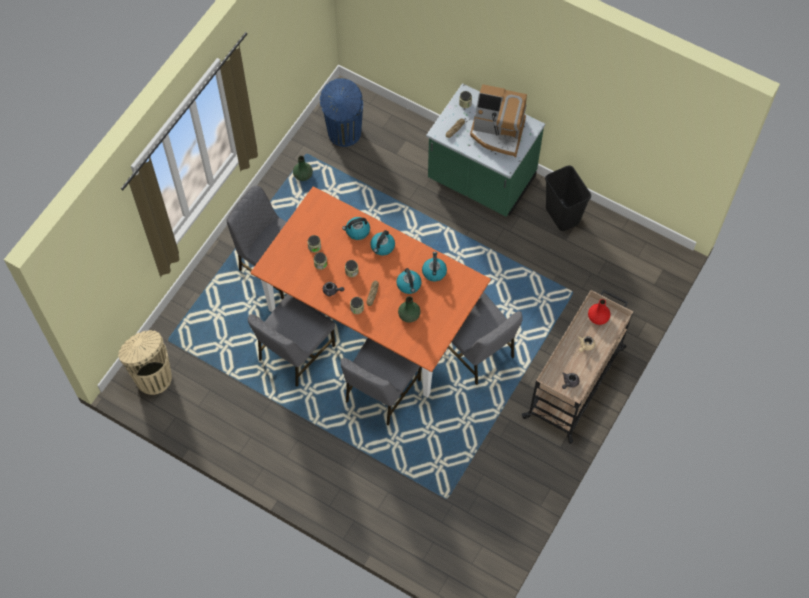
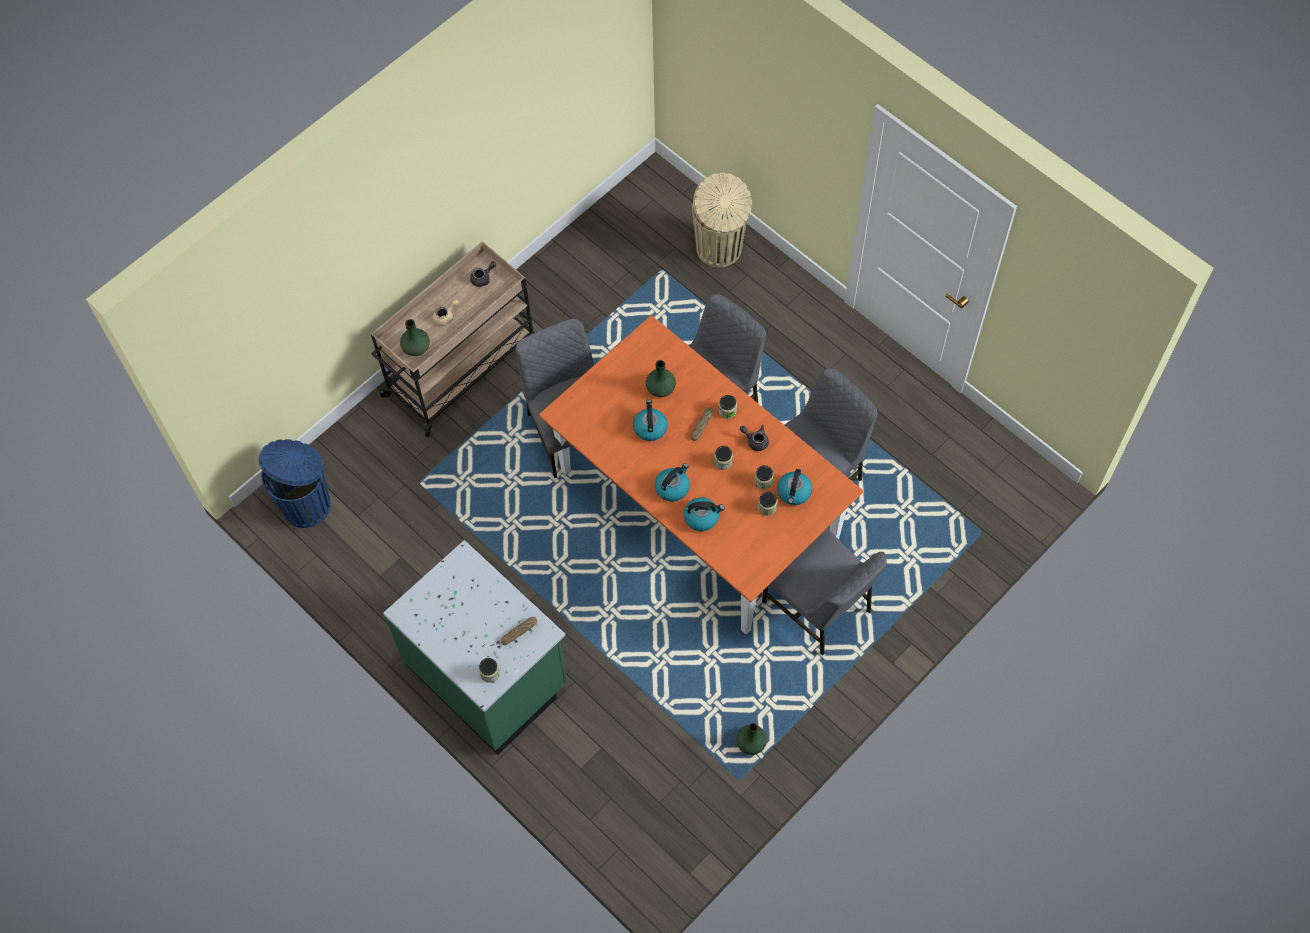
camera: 165 degrees left, 0 degrees up
(153, 377) = (1006, 486): beige trash can -> beige trash can (719, 249)
(344, 133) = (673, 802): blue trash can -> blue trash can (307, 504)
(434, 271) = (611, 438): kettle -> kettle (794, 492)
(497, 133) = (458, 612): coffee machine -> none
(563, 215) = (390, 593): black trash can -> none
(597, 317) = (416, 347): red vase -> green vase

